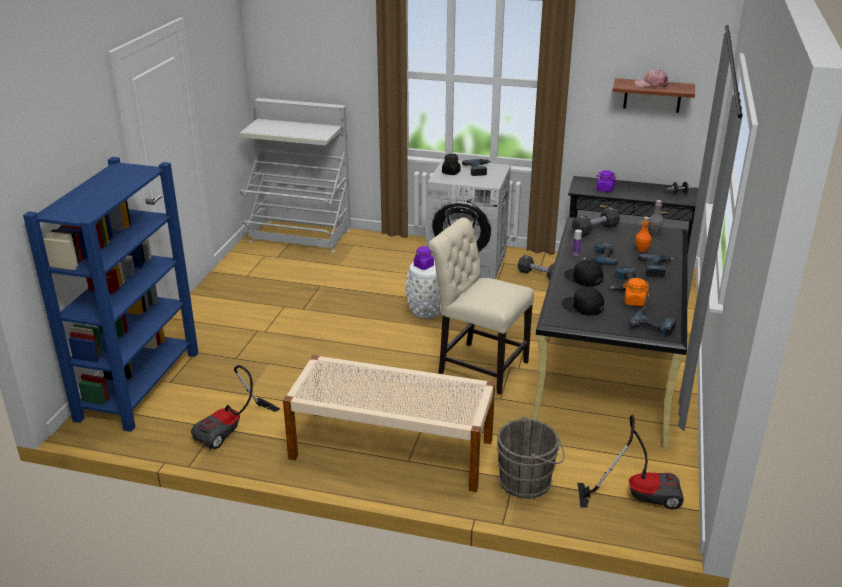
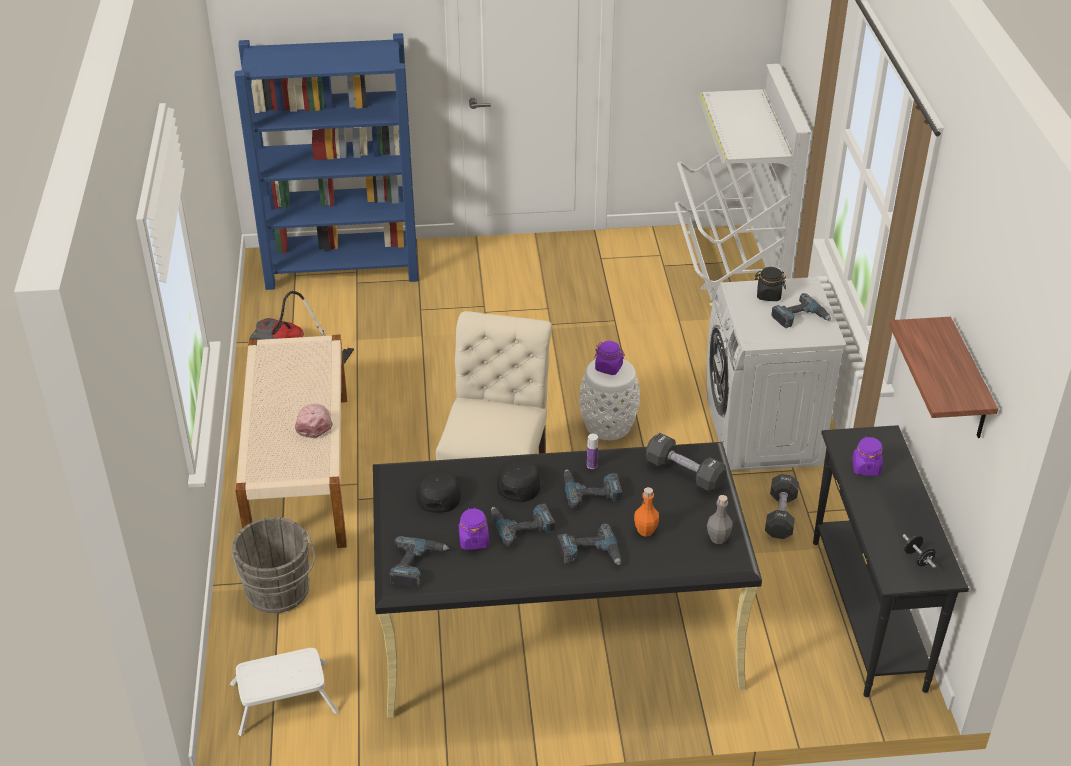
camera: 70 degrees right, 10 degrees up
(634, 302) = (473, 540): orange jar -> purple jar
(638, 495) = (283, 697): vacuum cleaner -> white step ladder
(651, 84) = (945, 358): pink cap -> pink cap (313, 423)

